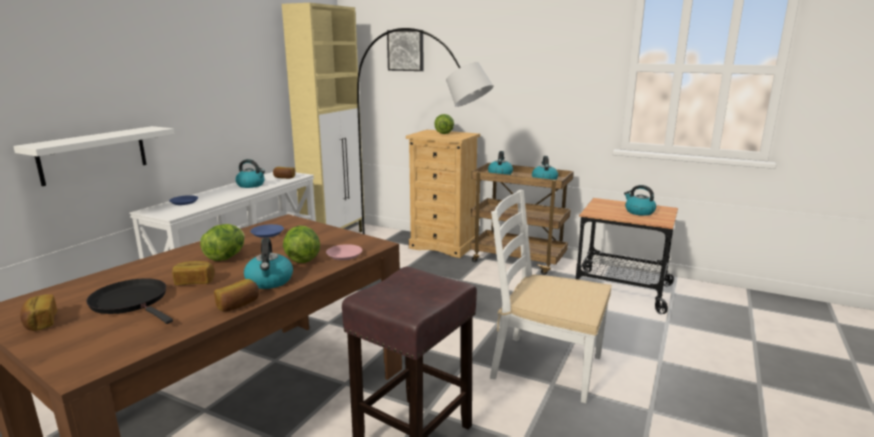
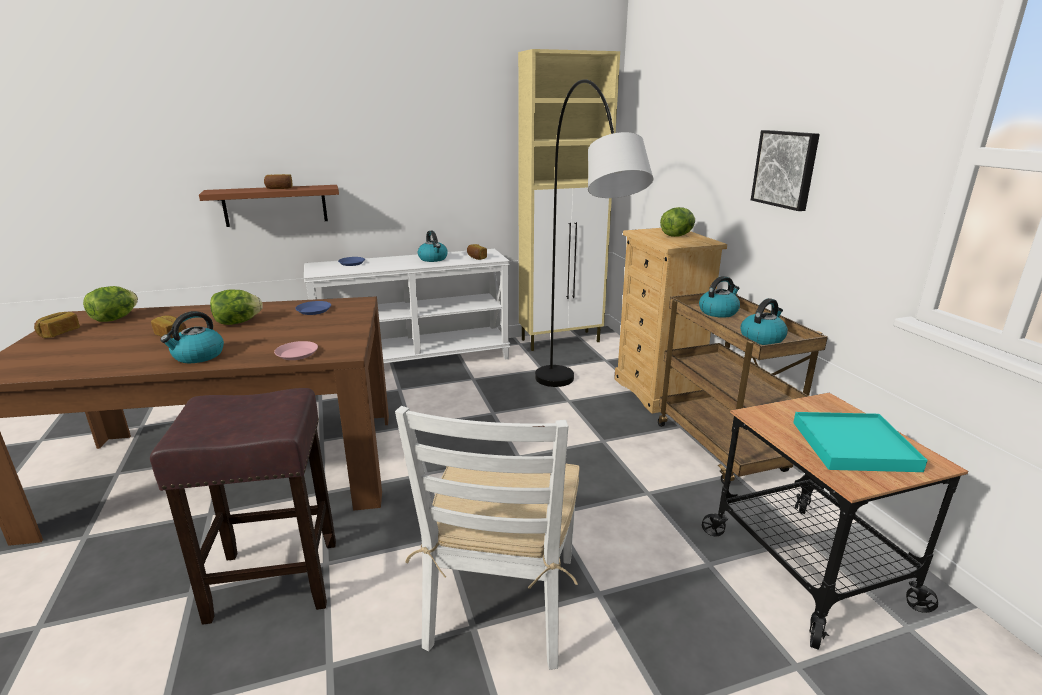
camera: 45 degrees right, 5 degrees up
(94, 154) = (275, 205): white shelf -> brown shelf
(132, 302) = (114, 337): black frying pan -> none
(238, 305) = (134, 367): bread -> bread (279, 188)
(302, 259) = (265, 345): lettuce -> lettuce (115, 319)
(406, 50) = (673, 111): picture -> picture (786, 169)
(545, 367) = (503, 602): white chair -> white chair turned 150 degrees counterclockwise
(639, 212) = (853, 446): kettle -> turquoise tray

